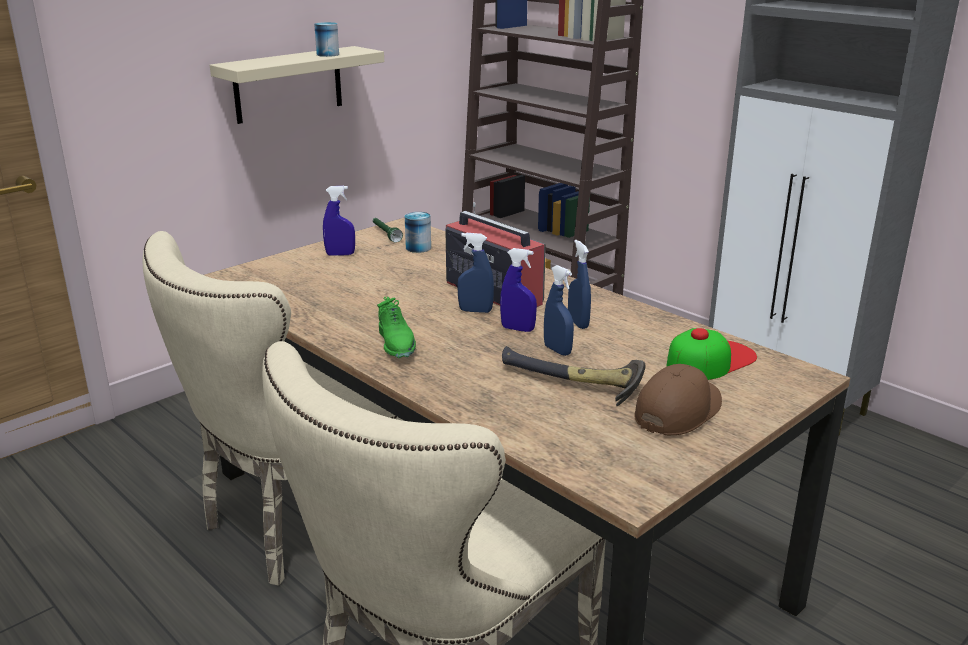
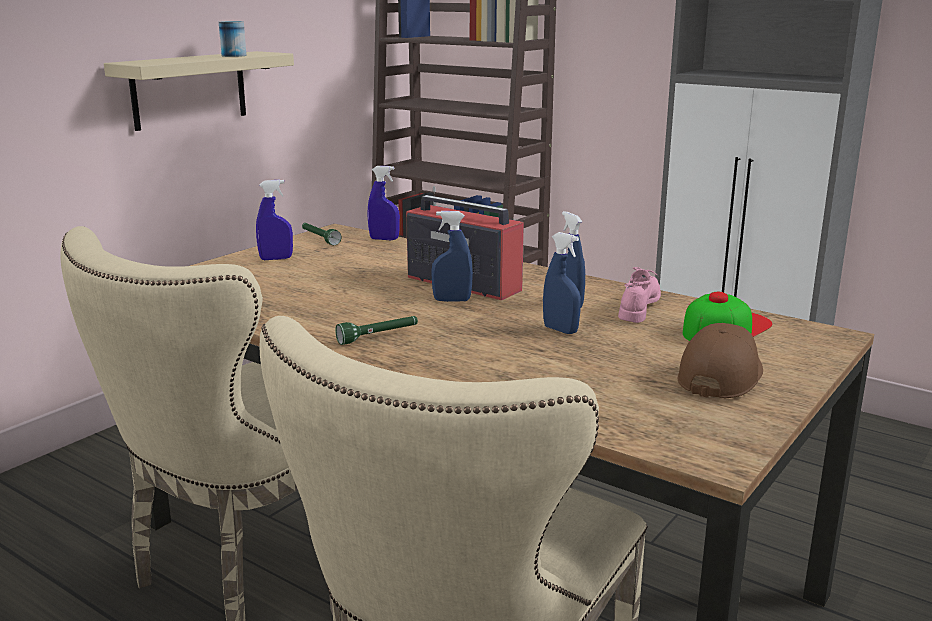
camera: 10 degrees left, 5 degrees down
(397, 345) = (378, 337): green shoe -> green flashlight
(418, 248) = (361, 249): can -> none
(517, 329) = (507, 314): blue spray bottle -> blue spray bottle (384, 239)
(572, 385) = (593, 360): hammer -> none
(641, 331) = (639, 307): none -> pink shoe

